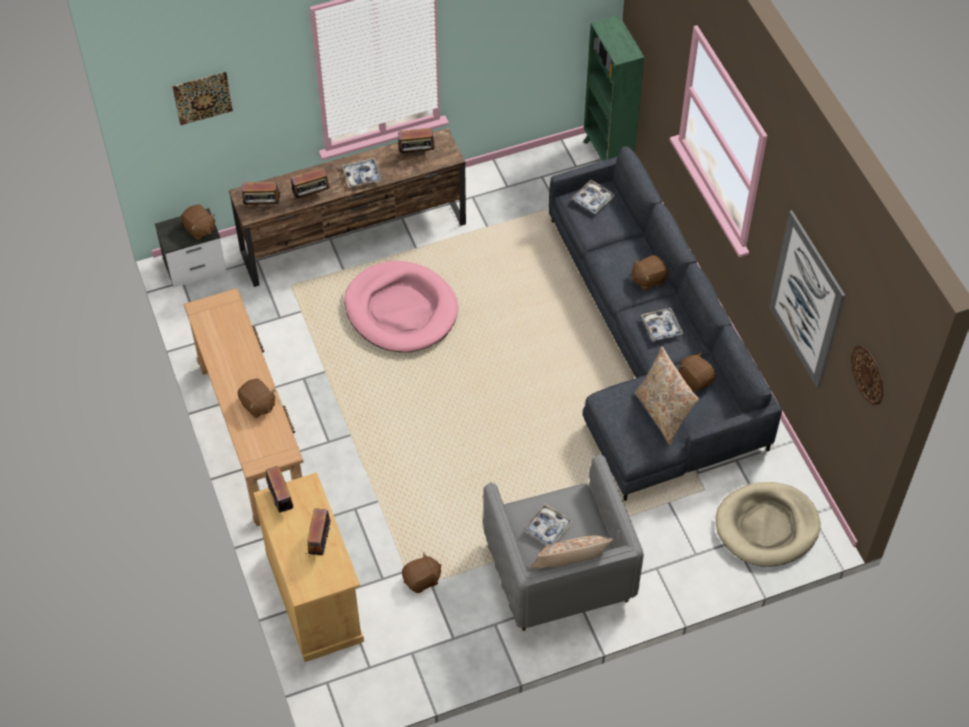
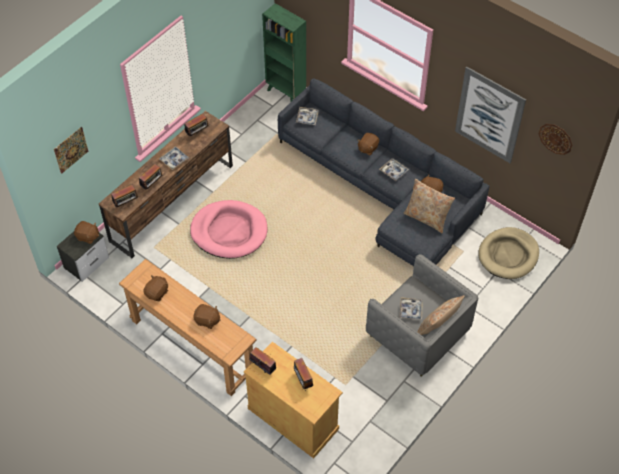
camera: 30 degrees left, 0 degrees up
(422, 580) = (347, 377): brown plush toy -> brown plush toy (157, 293)

